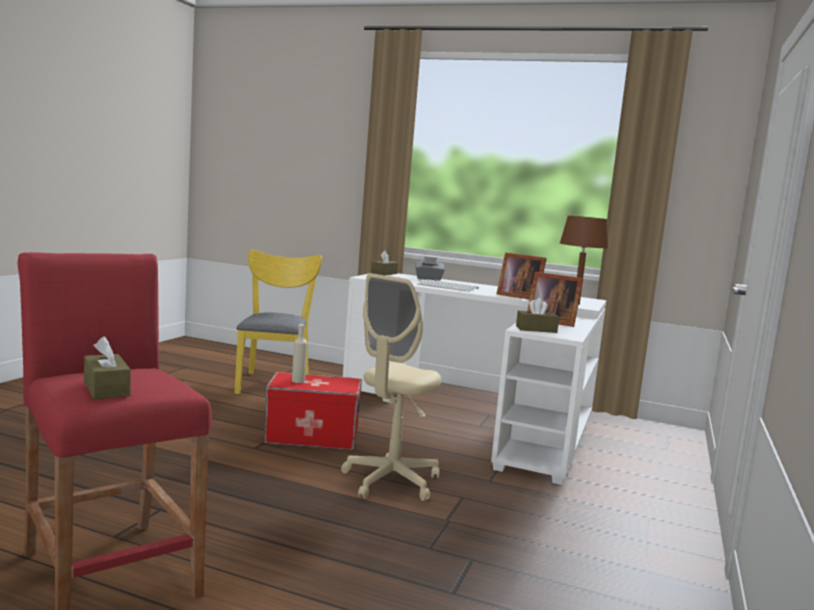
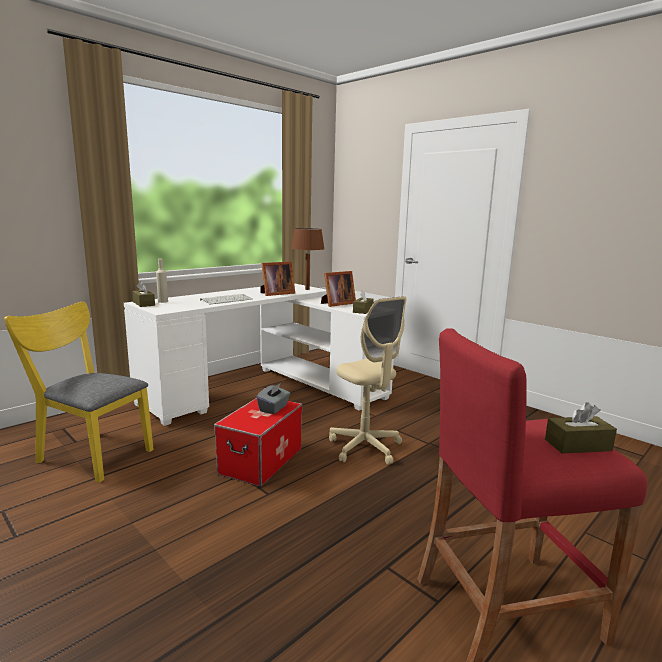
camera: 65 degrees left, 5 degrees up
(298, 381) = (252, 419): beige bottle -> beige bottle (163, 301)
(428, 279) = (183, 298): grey tissue box -> grey tissue box (274, 408)

